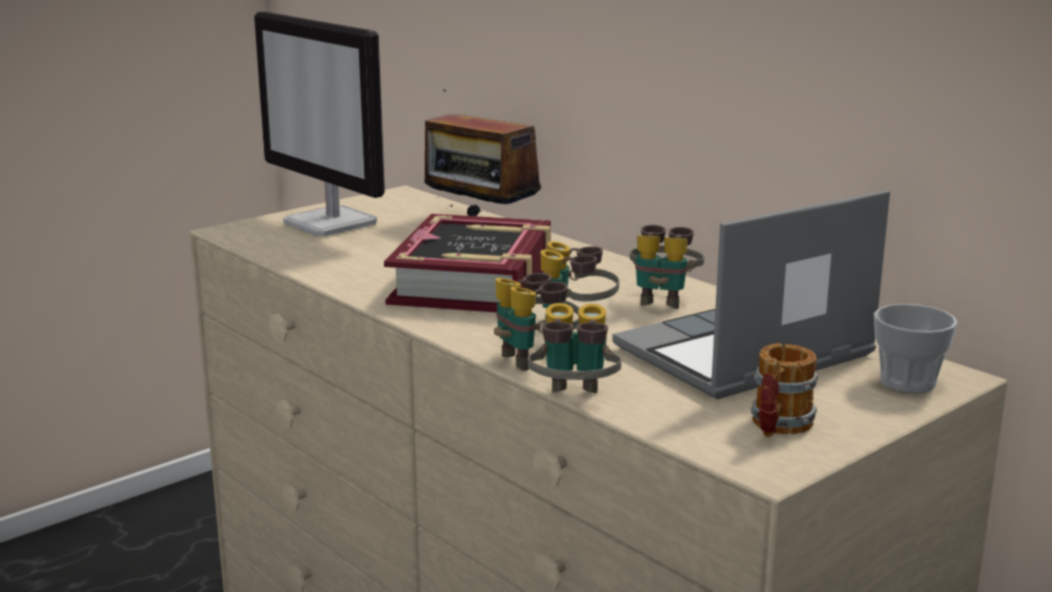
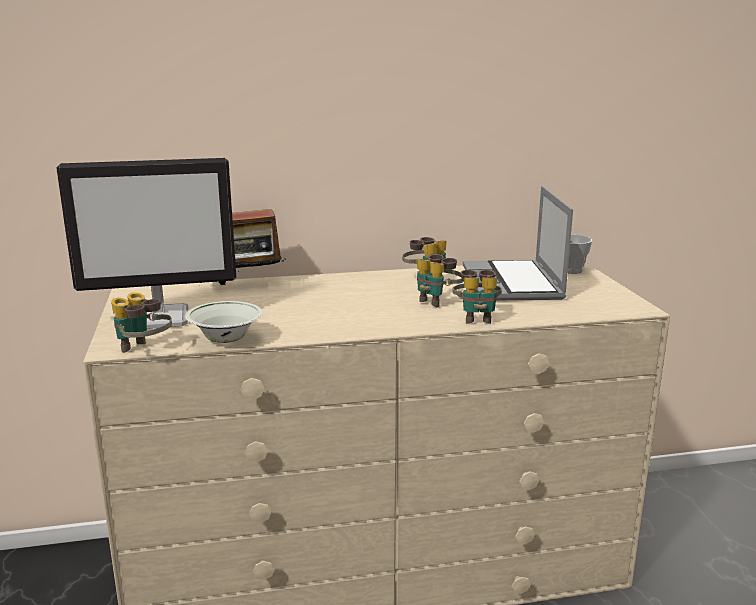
camera: 60 degrees left, 0 degrees up
(295, 261) = (226, 340): none -> white bowl
(474, 282) = (342, 307): book -> none
(574, 401) = (541, 323): binoculars -> binoculars (143, 351)
(778, 427) = (600, 298): mug -> none

